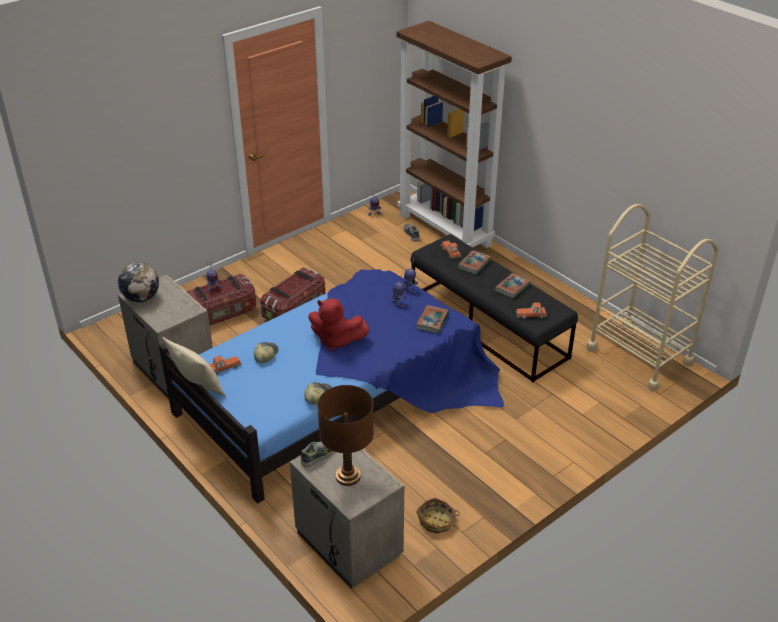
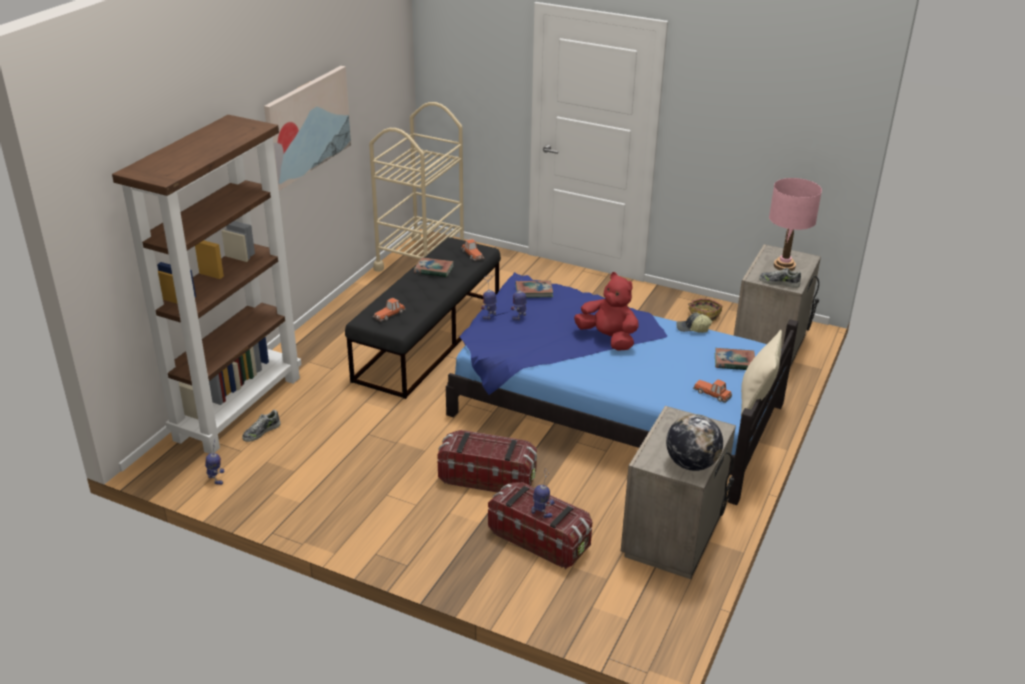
camera: 115 degrees left, 5 degrees down
(265, 354) = (668, 375): cap -> none
(336, 340) = (608, 339): red plush toy -> red plush toy turned 45 degrees counterclockwise
(347, 476) = (784, 266): brown table lamp -> pink table lamp
(473, 264) = (405, 296): book -> book (734, 362)
(589, 134) = (307, 126): none -> picture

